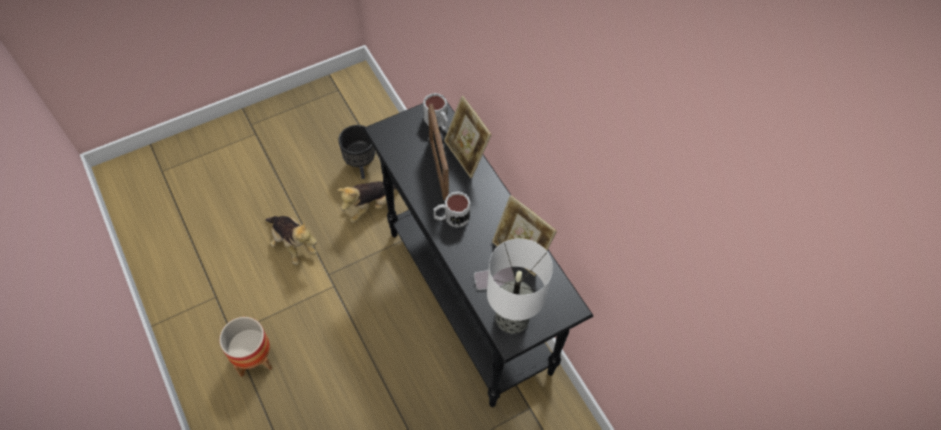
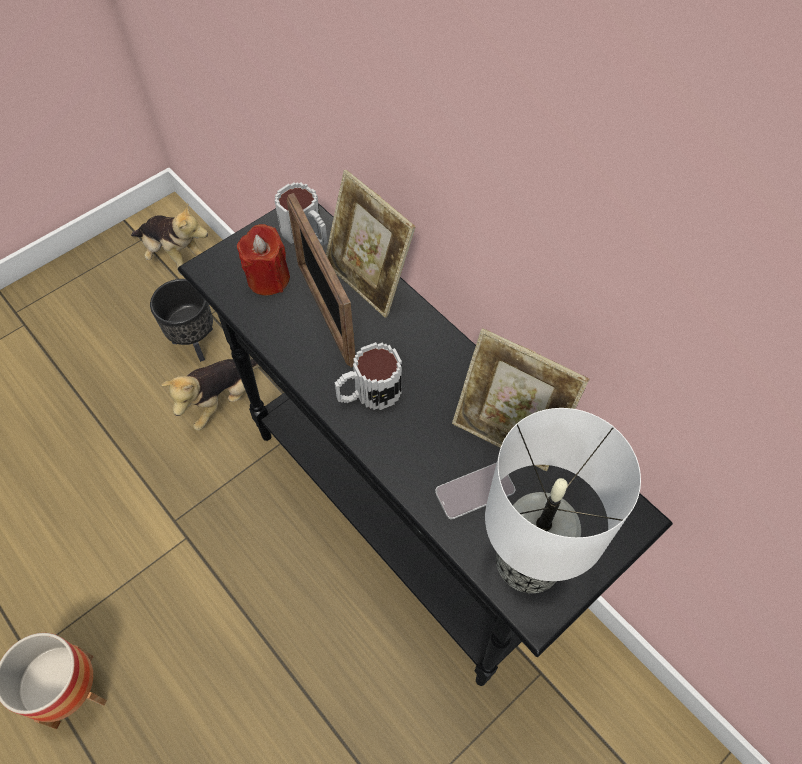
camera: 10 degrees left, 0 degrees up
(293, 244) = (109, 484): plush toy -> plush toy (175, 257)
(411, 144) = (268, 278): none -> red candle

